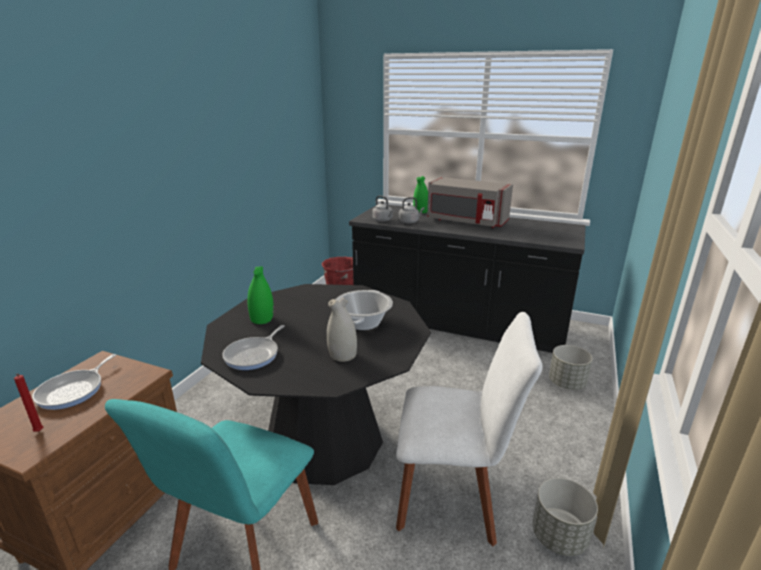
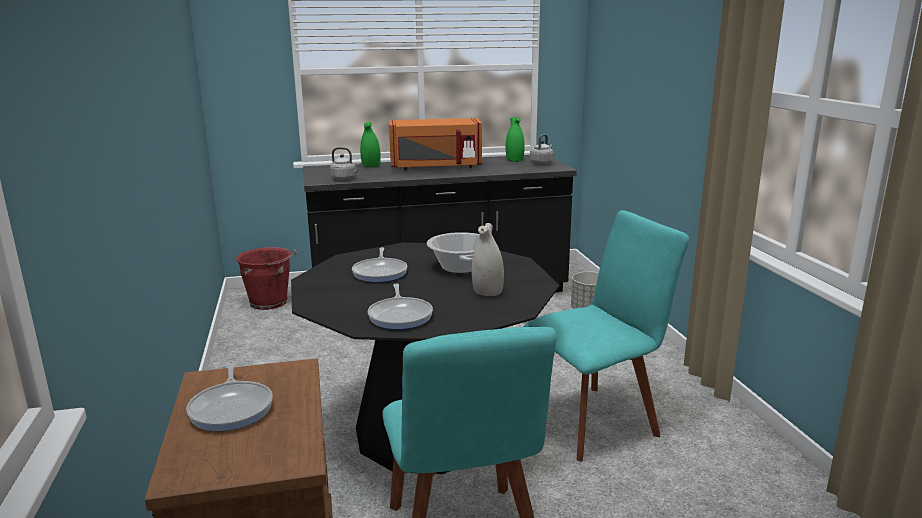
camera: 35 degrees left, 5 degrees down
(39, 432) = (269, 445): red candle -> none
(262, 319) = (348, 290): green vase -> green vase (514, 160)
(305, 309) = (380, 272): none -> frying pan
(409, 222) = (377, 175): grey kettle -> grey kettle (542, 163)
(453, 495) = (594, 420): white chair -> turquoise chair
(466, 221) = (435, 167): grey microwave -> orange microwave
(559, 537) = (695, 411): grey planter -> none

